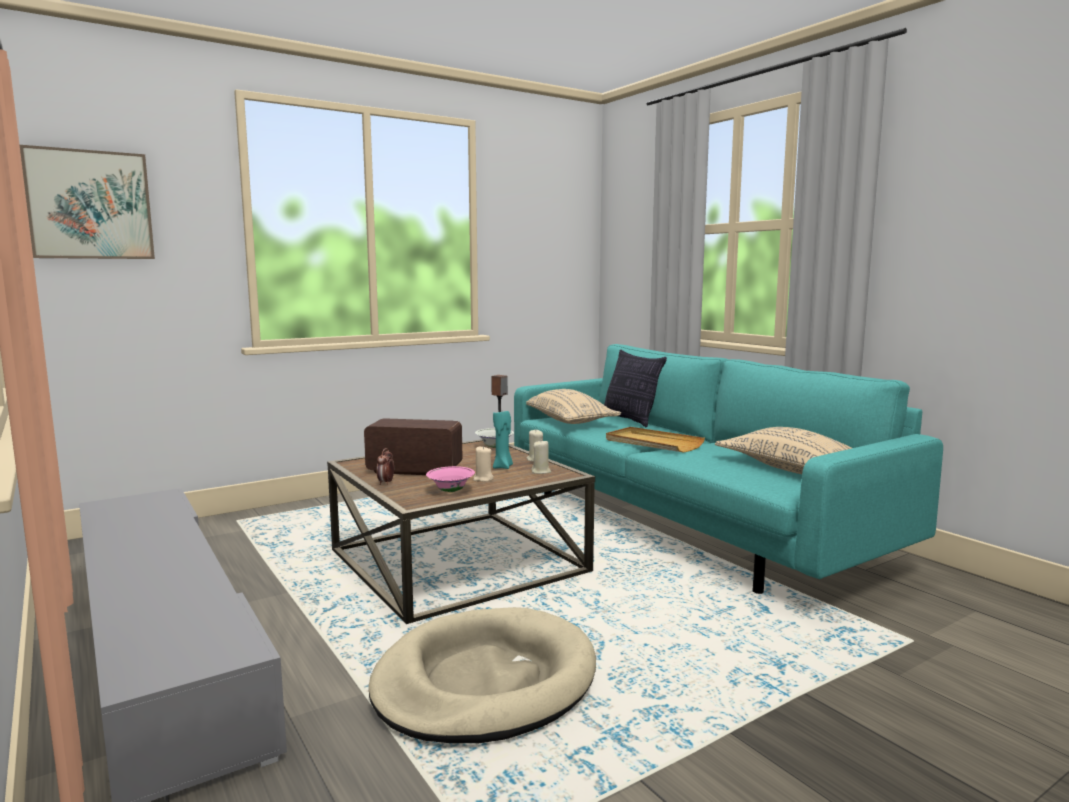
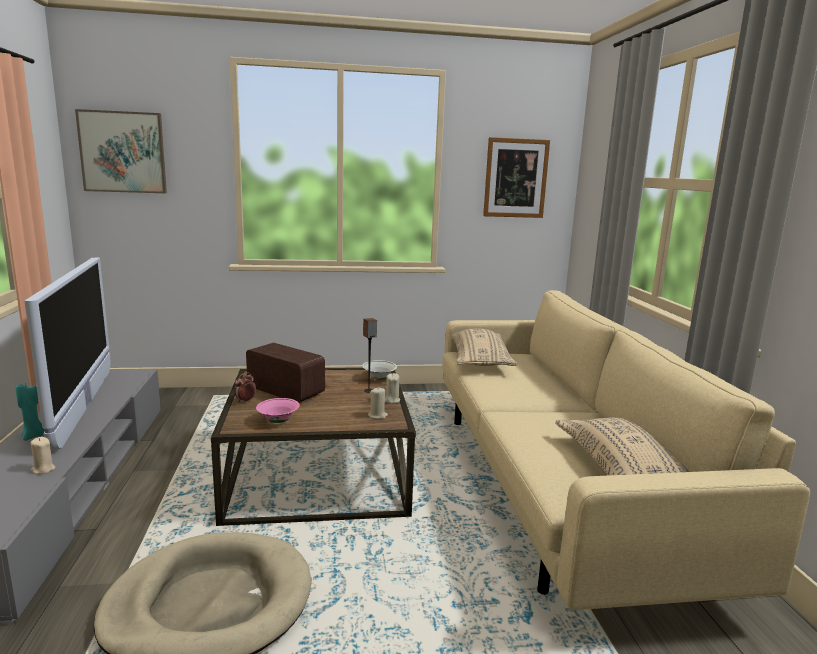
camera: 25 degrees right, 5 degrees up
(143, 533) = (84, 405): none -> television
(483, 479) = (320, 413): beige candle -> beige candle (43, 469)
(503, 467) = (354, 403): turquoise candle -> turquoise candle (34, 436)
(547, 236) = (515, 178): none -> picture
(631, 420) = (542, 369): pillow -> none
(653, 443) = (520, 403): beige tray -> none
(683, 523) = (552, 485): turquoise sofa -> beige sofa

